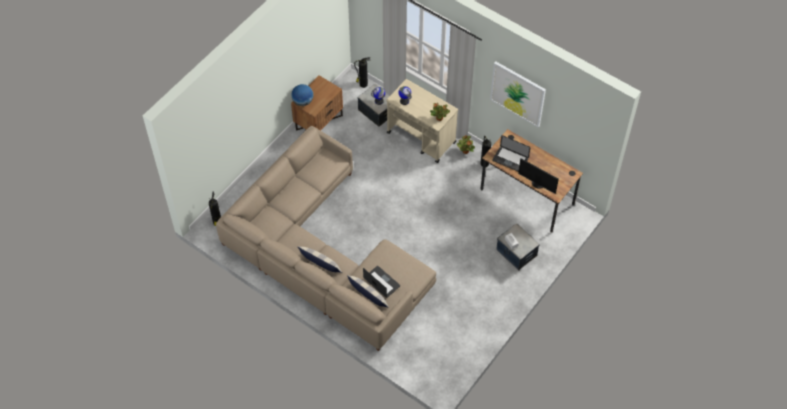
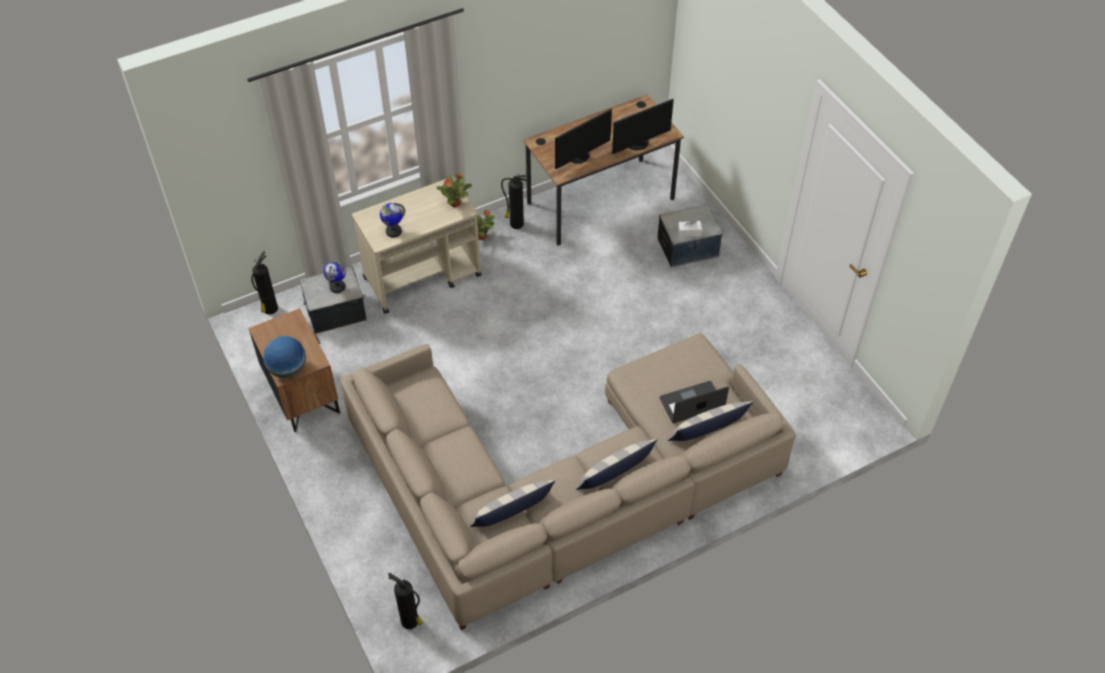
camera: 65 degrees left, 5 degrees down
(276, 230) = (512, 513): none -> pillow
(510, 159) = (579, 156): laptop -> monitor
(518, 93) = (526, 61): picture -> none

